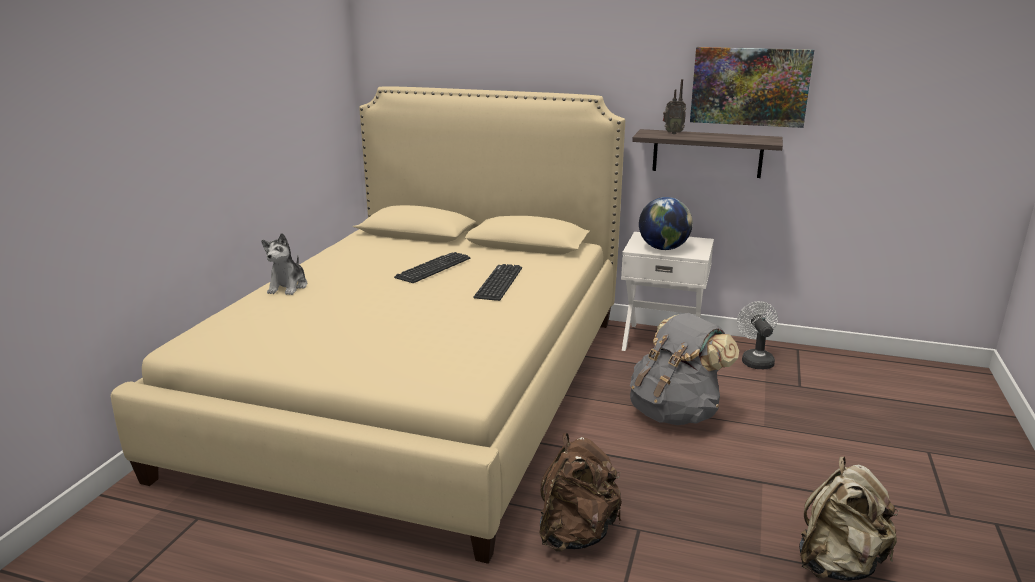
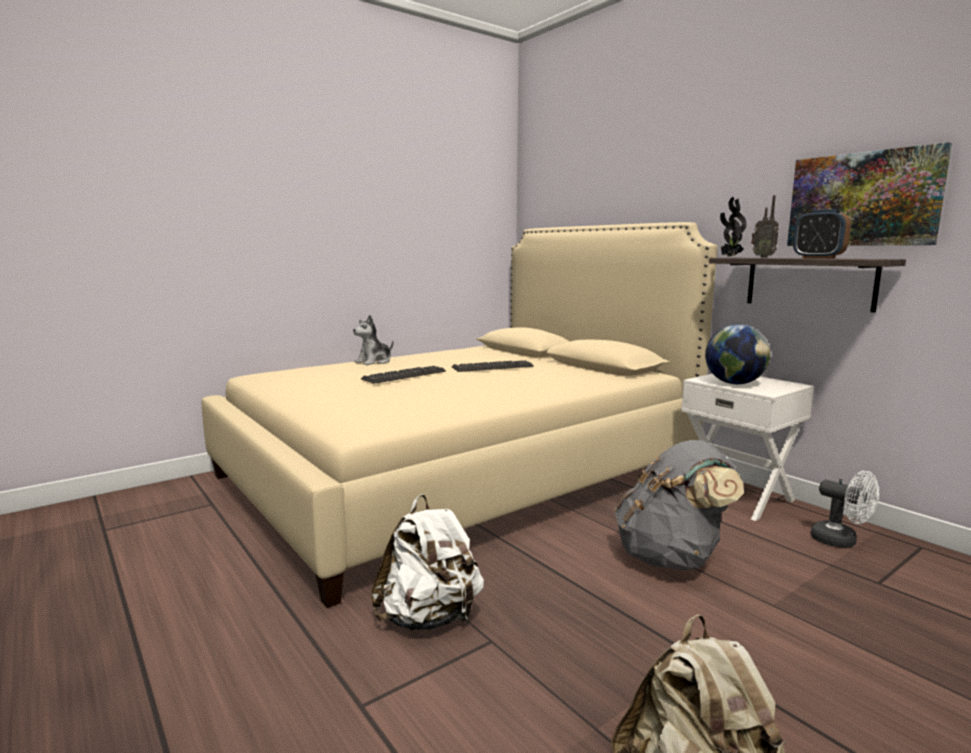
camera: 35 degrees right, 10 degrees down
(499, 283) = (526, 382): keyboard -> keyboard (404, 375)
(576, 533) = (429, 618): brown backpack -> white backpack
(646, 134) = (730, 257): none -> potted plant
(726, 138) = (818, 258): none -> alarm clock
(755, 360) = (841, 541): white fan -> white fan turned 105 degrees clockwise

